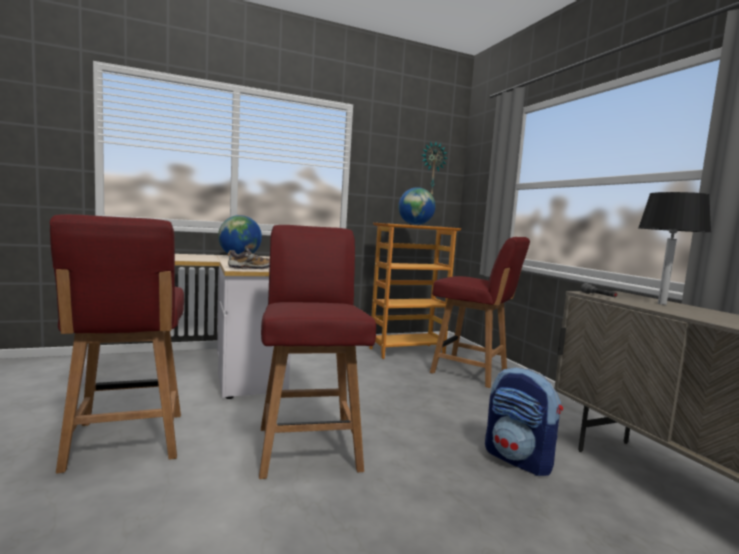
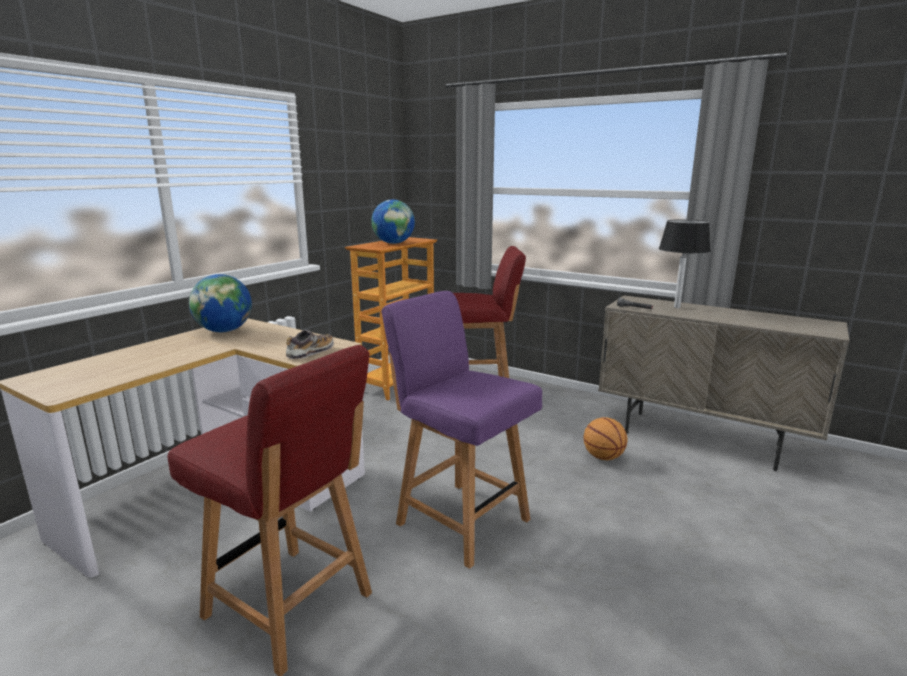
camera: 35 degrees left, 10 degrees up
(308, 446) = (460, 520): red chair -> purple chair
(432, 169) = (379, 168): wall clock -> none
(519, 459) = (603, 457): backpack -> basketball

